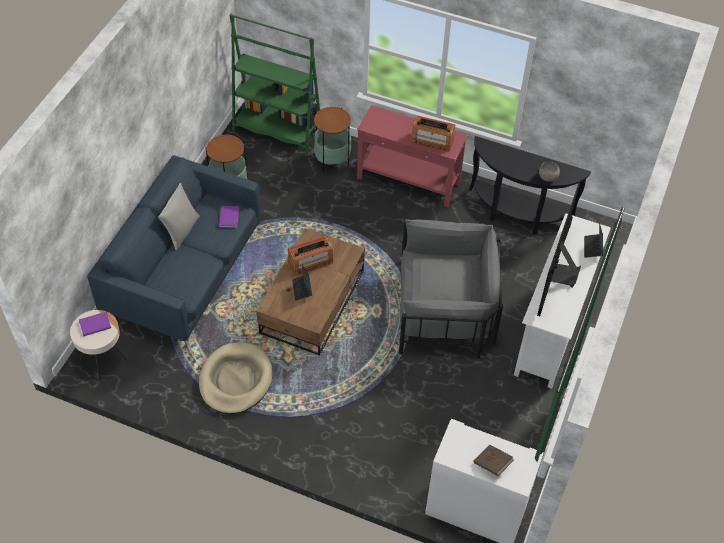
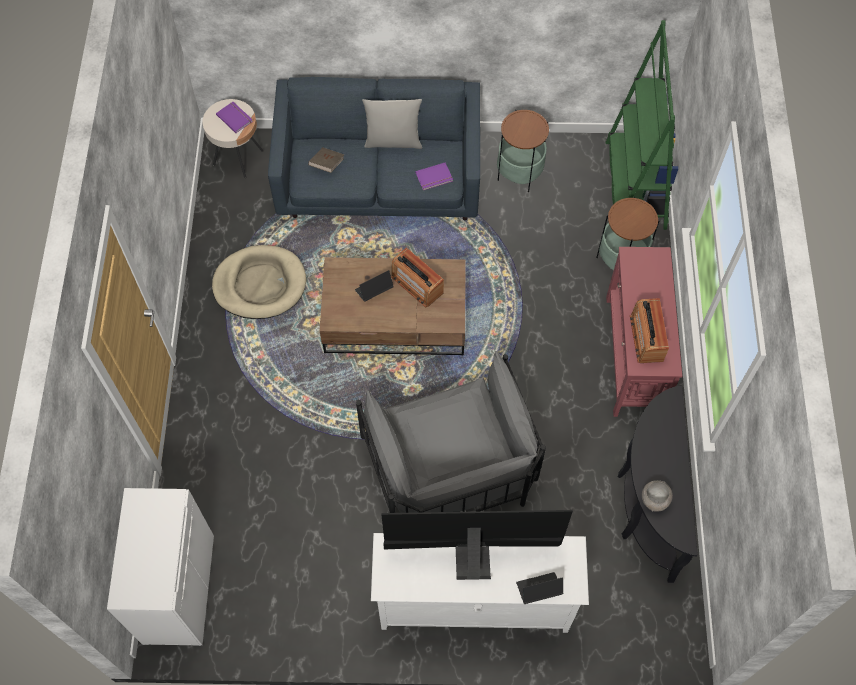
camera: 70 degrees right, 10 degrees up
(492, 464) = (139, 554): brown book -> brown book (326, 165)

